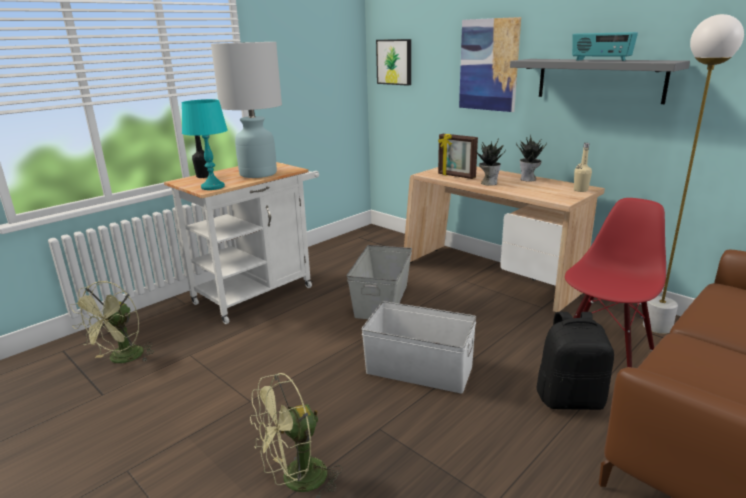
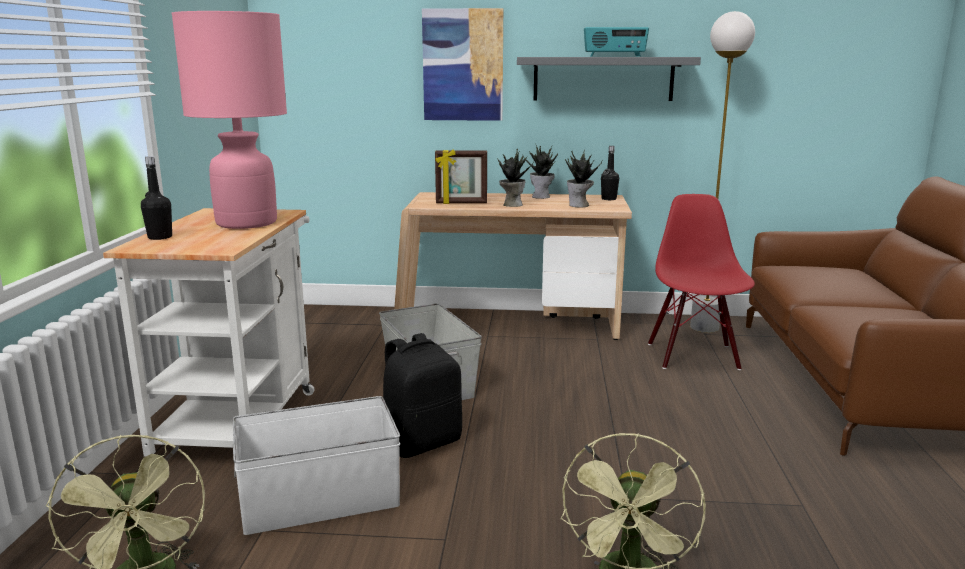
camera: 40 degrees left, 5 degrees down
(212, 187) = (221, 245): turquoise table lamp -> none
(258, 174) = (246, 223): white table lamp -> pink table lamp
(395, 62) = (309, 63): picture -> none
(419, 369) = (576, 430): white storage box -> white storage box (319, 500)
(539, 192) = (579, 205): none -> potted plant
(570, 399) = (730, 404): black backpack -> black backpack (421, 442)
(580, 190) = (609, 199): beige bottle -> black bottle

